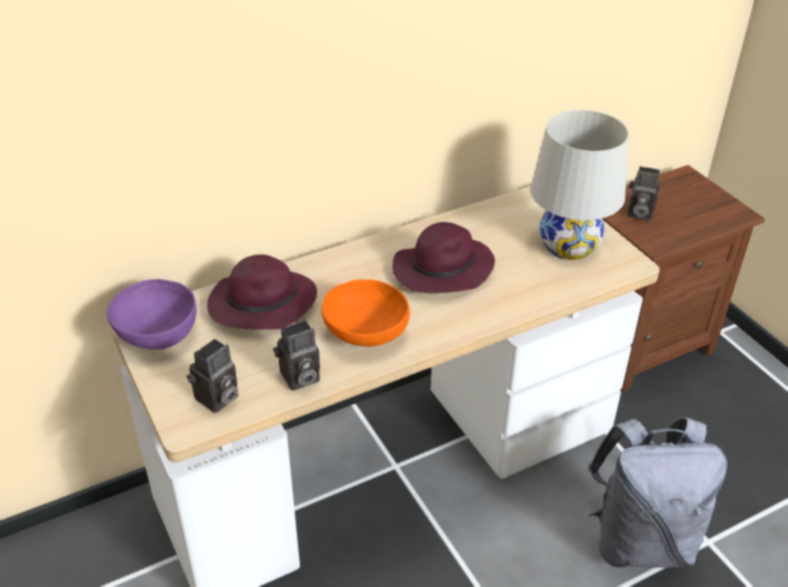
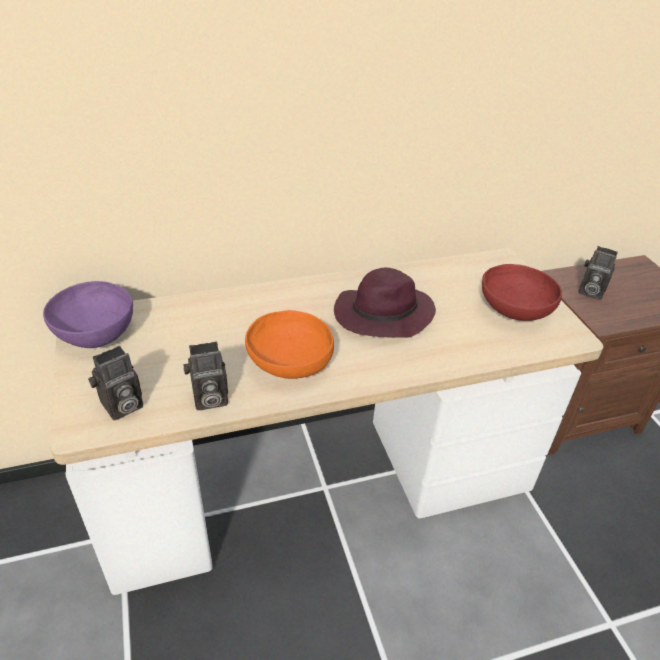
camera: 10 degrees right, 0 degrees up
(261, 305) = (200, 322): purple hat -> none
(569, 246) = (513, 310): white table lamp -> red bowl
(640, 540) = (542, 609): grey backpack -> none

